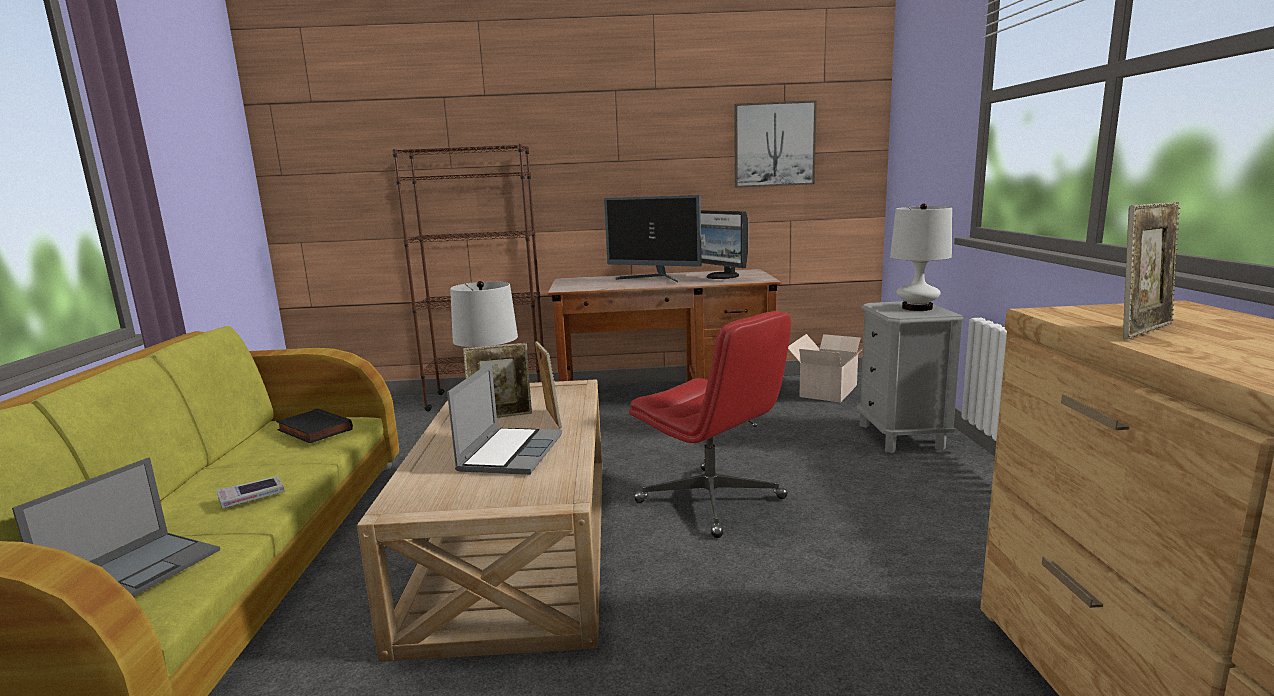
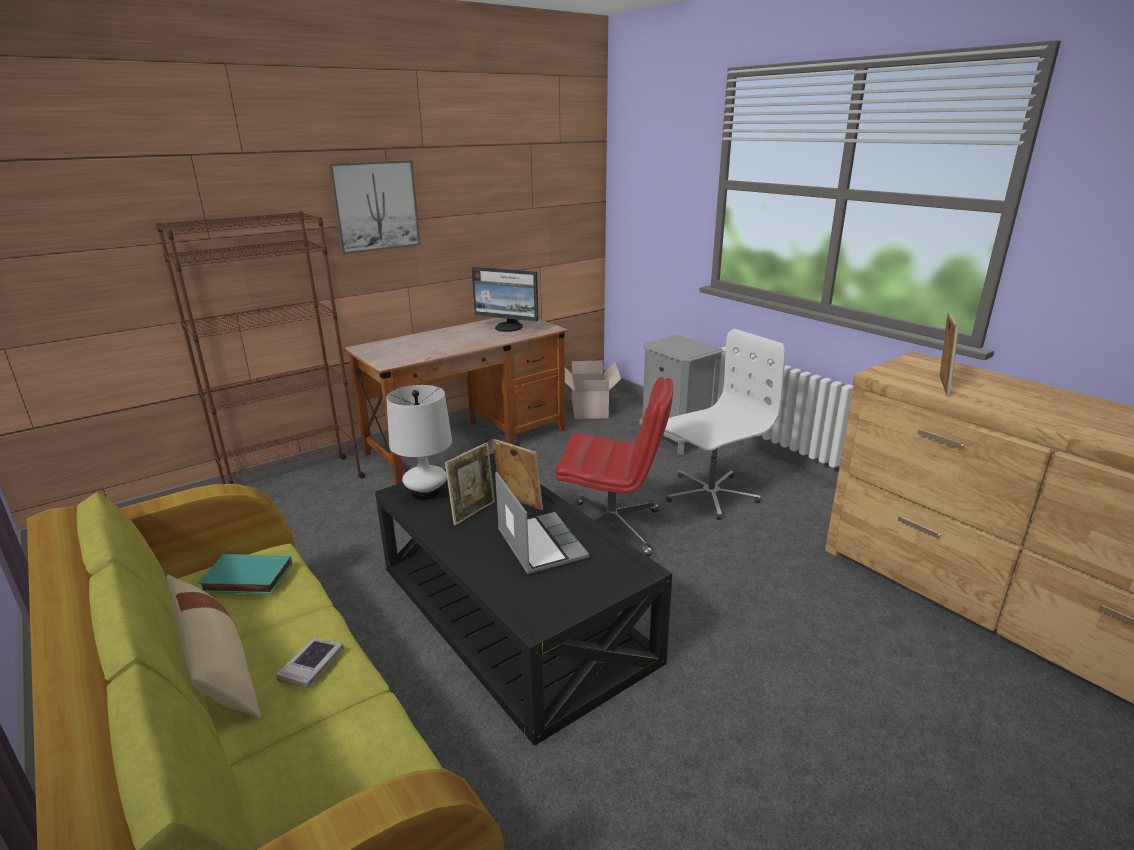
camera: 35 degrees left, 10 degrees up
(135, 571) = (328, 776): laptop -> none
(208, 480) = (219, 670): none -> beige pillow
(313, 430) = (246, 579): black book -> turquoise book
(515, 541) = (511, 613): beige coffee table -> black coffee table
(655, 279) = (452, 337): monitor -> none
(774, 144) = (526, 200): picture -> picture (375, 206)
(877, 500) = (710, 494): none -> white office chair
(917, 308) = (685, 344): white table lamp -> none

